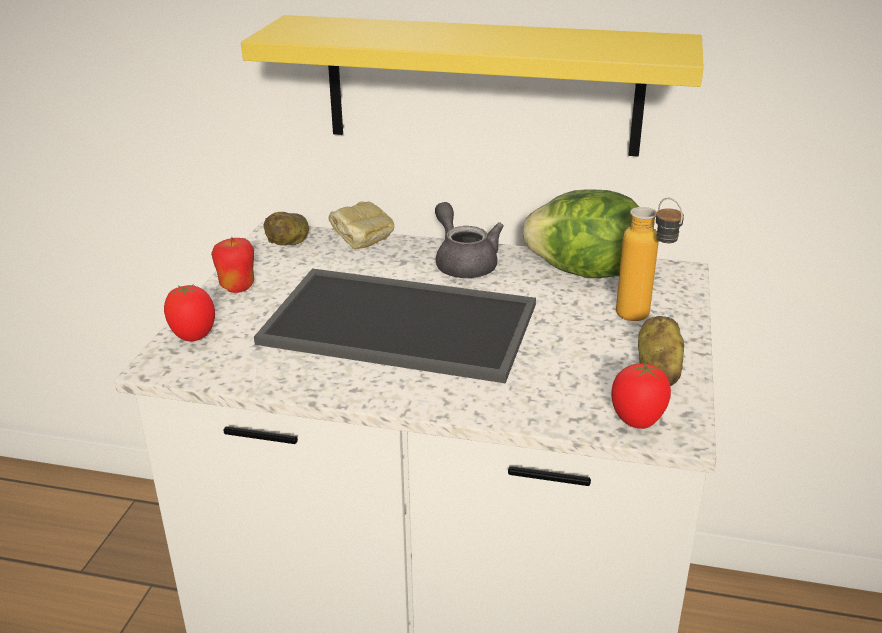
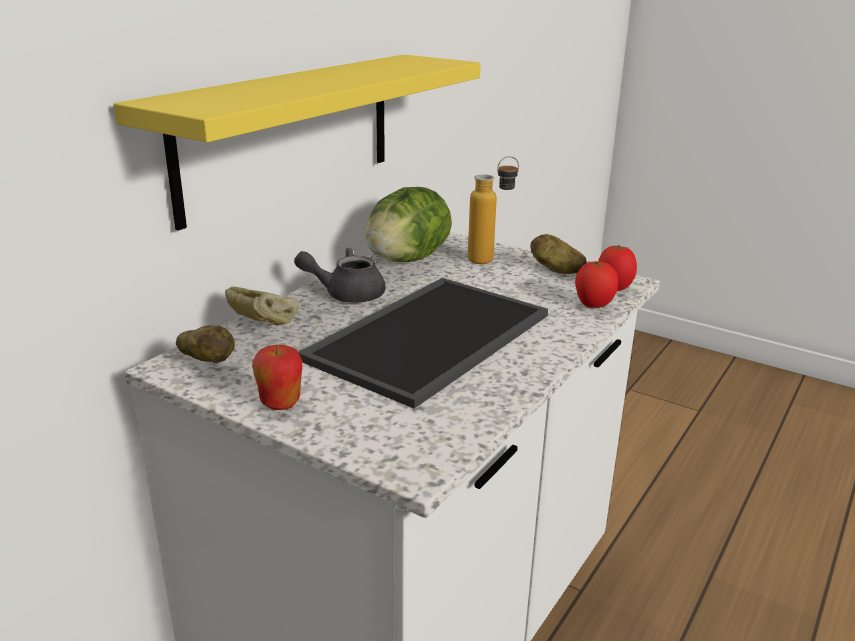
camera: 70 degrees left, 5 degrees down
(194, 337) = (370, 442): tomato -> tomato (593, 306)

